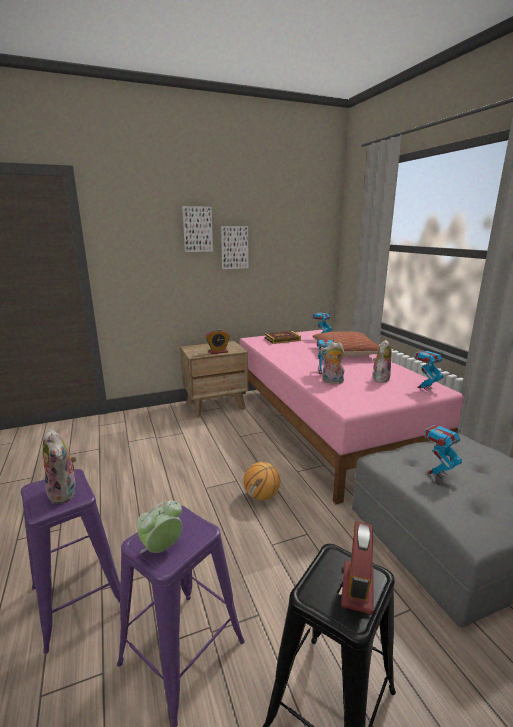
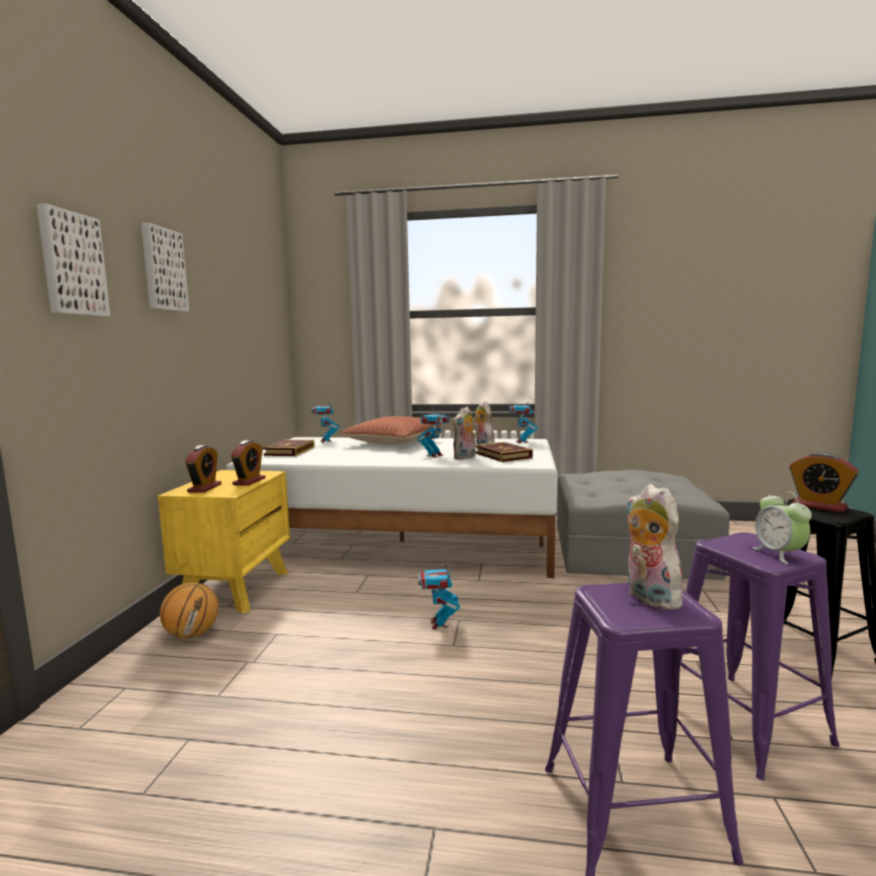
camera: 60 degrees left, 10 degrees down
(65, 493) = (648, 597): plush toy -> plush toy turned 105 degrees counterclockwise
(198, 349) = (204, 488): none -> alarm clock
(216, 405) = (236, 588): brown nightstand -> yellow nightstand
(234, 247) = (206, 309): picture -> picture (71, 264)
(262, 496) = (506, 611): basketball -> basketball (192, 634)
(325, 424) = (403, 540): pink bed -> white bed
(359, 391) = (502, 455): none -> book
(437, 473) = (623, 489): toy robot -> toy robot (439, 624)

